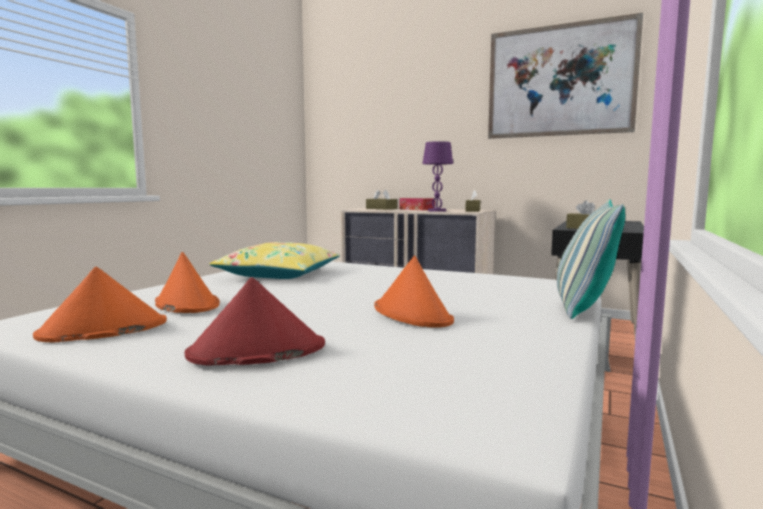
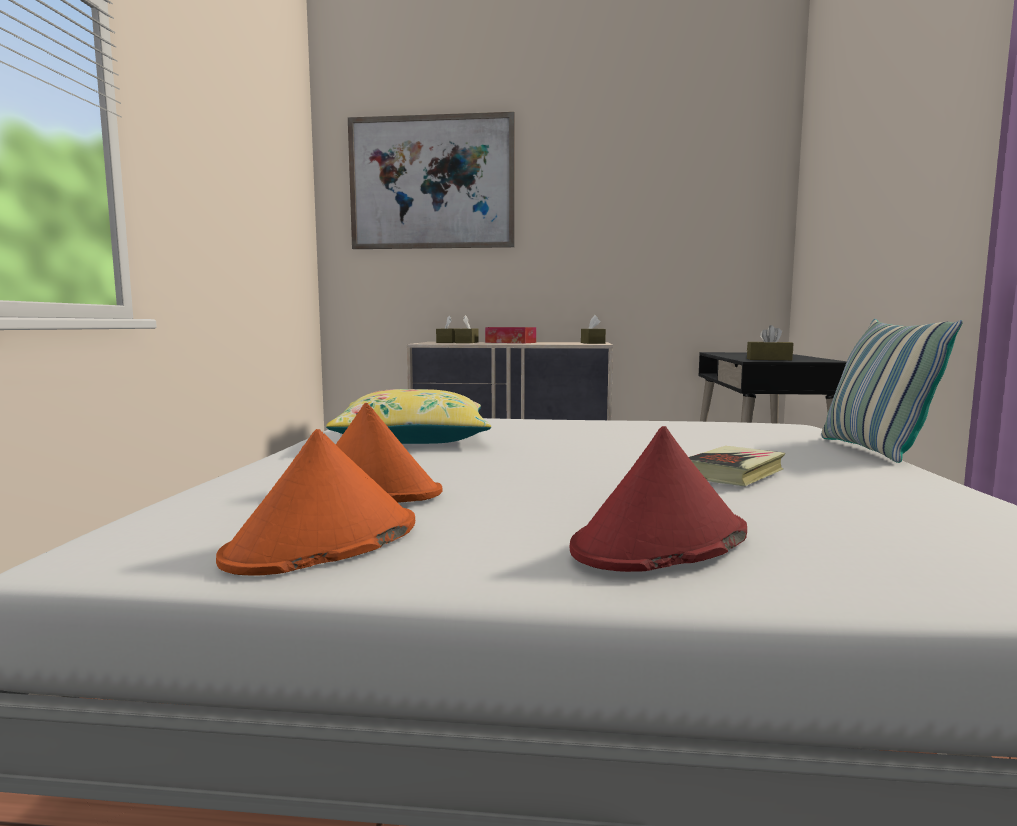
camera: 20 degrees left, 0 degrees up
(412, 314) = (733, 473): orange hat -> book
(437, 211) = (549, 343): purple table lamp -> none
(559, 80) = (685, 179): picture -> picture (431, 182)

